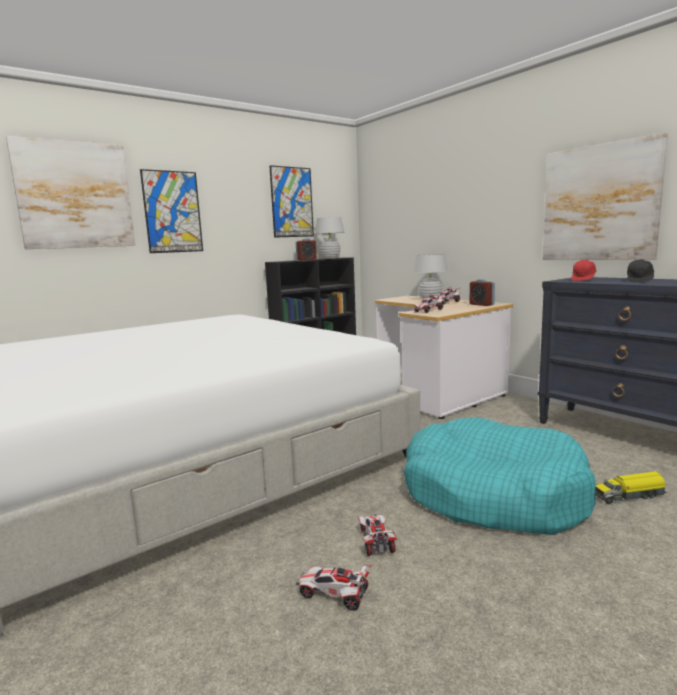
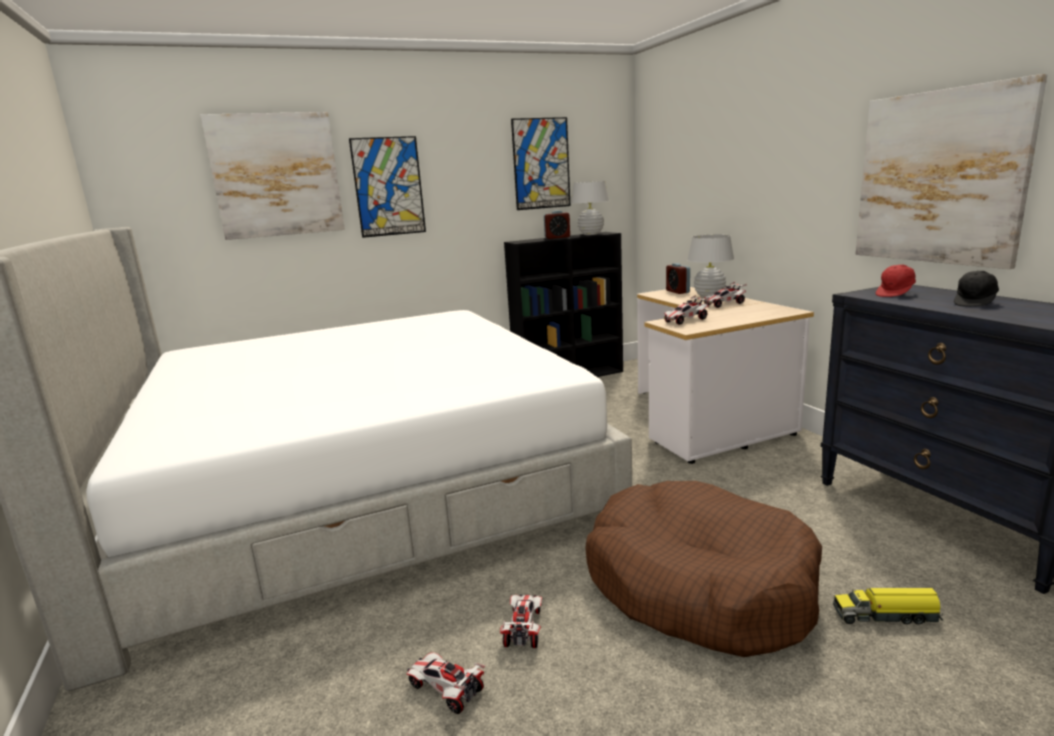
camera: 15 degrees right, 5 degrees up
(481, 304) = (767, 311): alarm clock -> alarm clock (677, 291)
(493, 494) = (698, 585): turquoise dog bed -> brown dog bed

